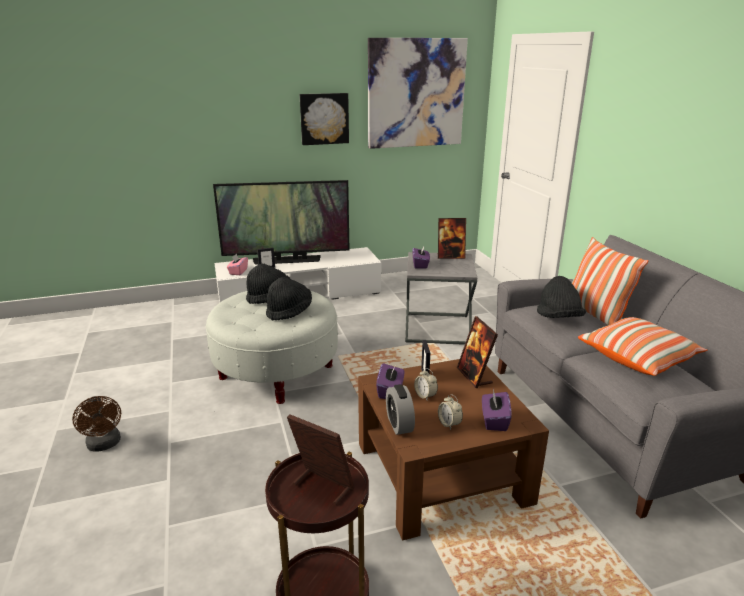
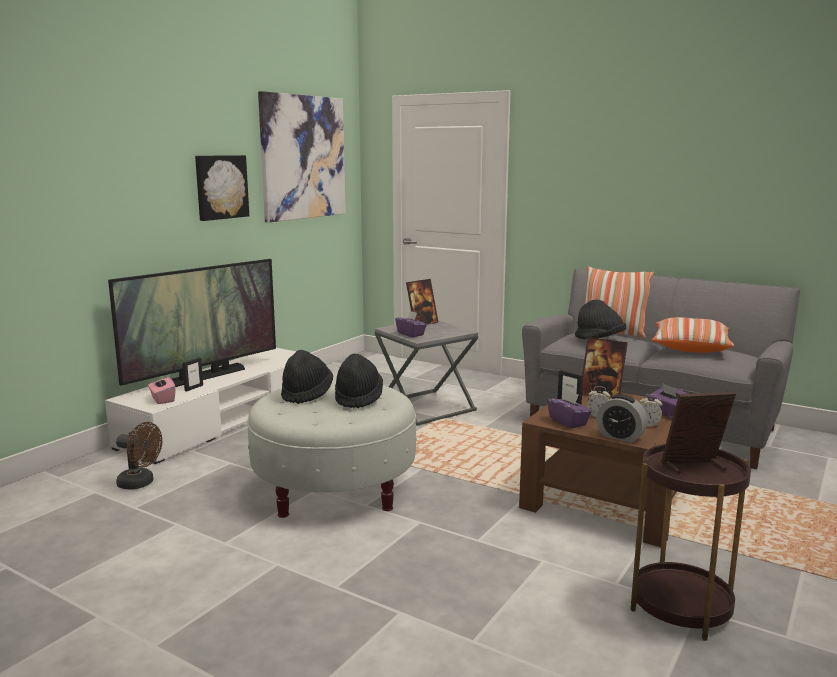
camera: 40 degrees left, 10 degrees down
(104, 445) = (259, 625): brown fan -> brown fan (140, 483)

